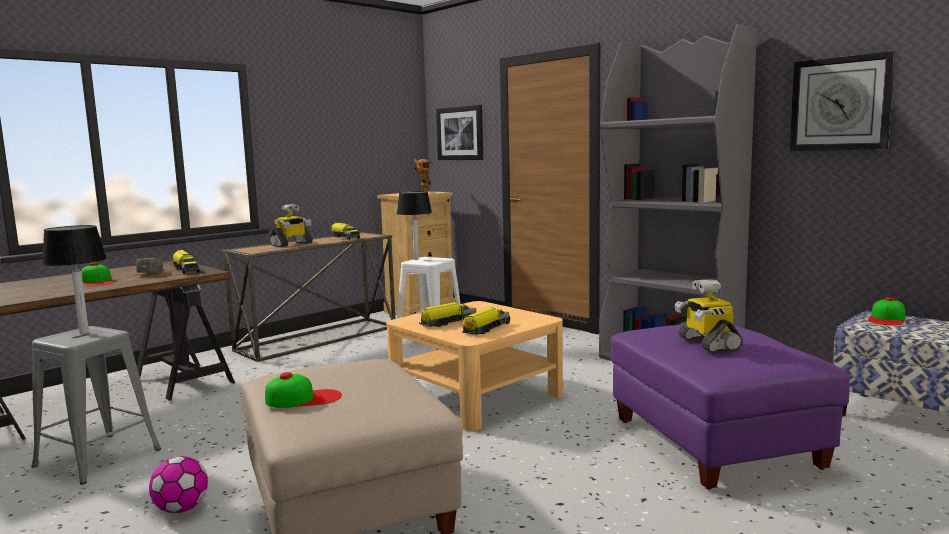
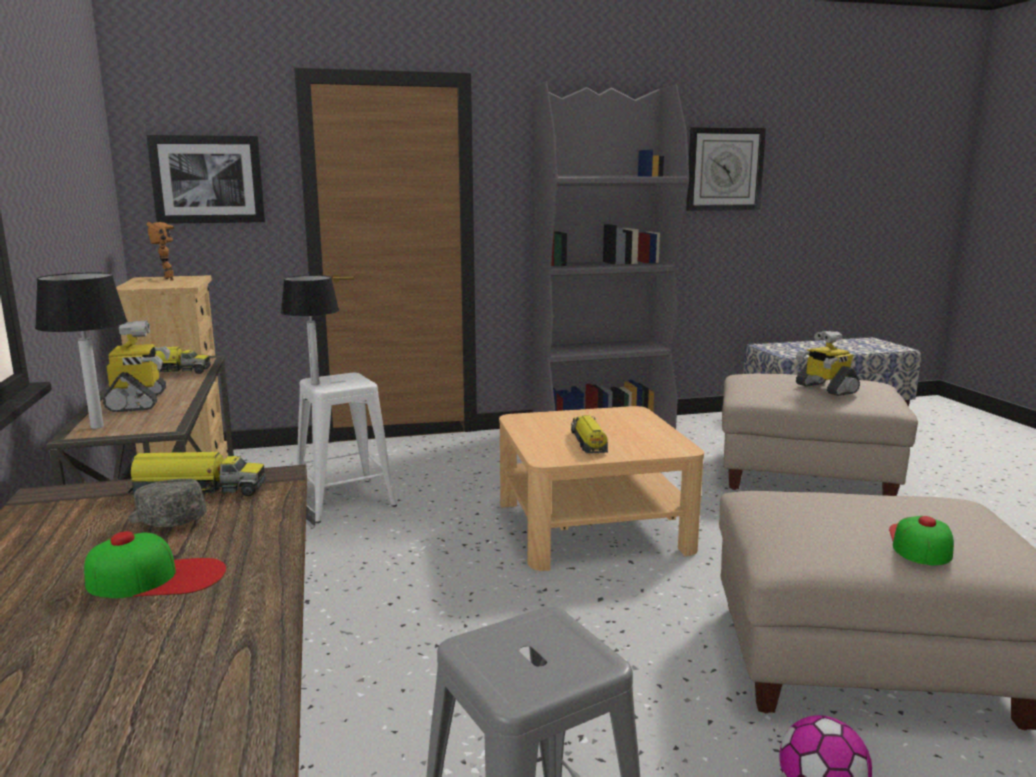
camera: 60 degrees left, 5 degrees up
(83, 333) = (511, 651): table lamp -> table lamp (96, 427)
(486, 329) = (642, 435): toy truck -> none
(707, 344) = (825, 388): toy robot -> toy robot turned 45 degrees clockwise
(715, 443) = (804, 476): purple ottoman -> beige ottoman
(887, 319) = (778, 347): cap -> none

